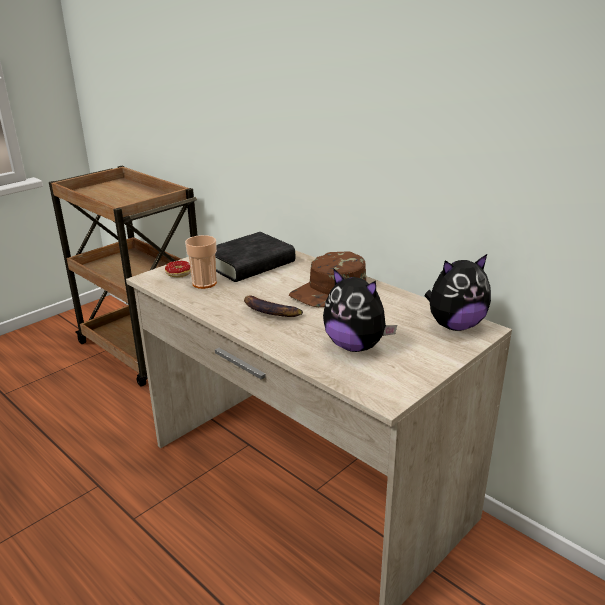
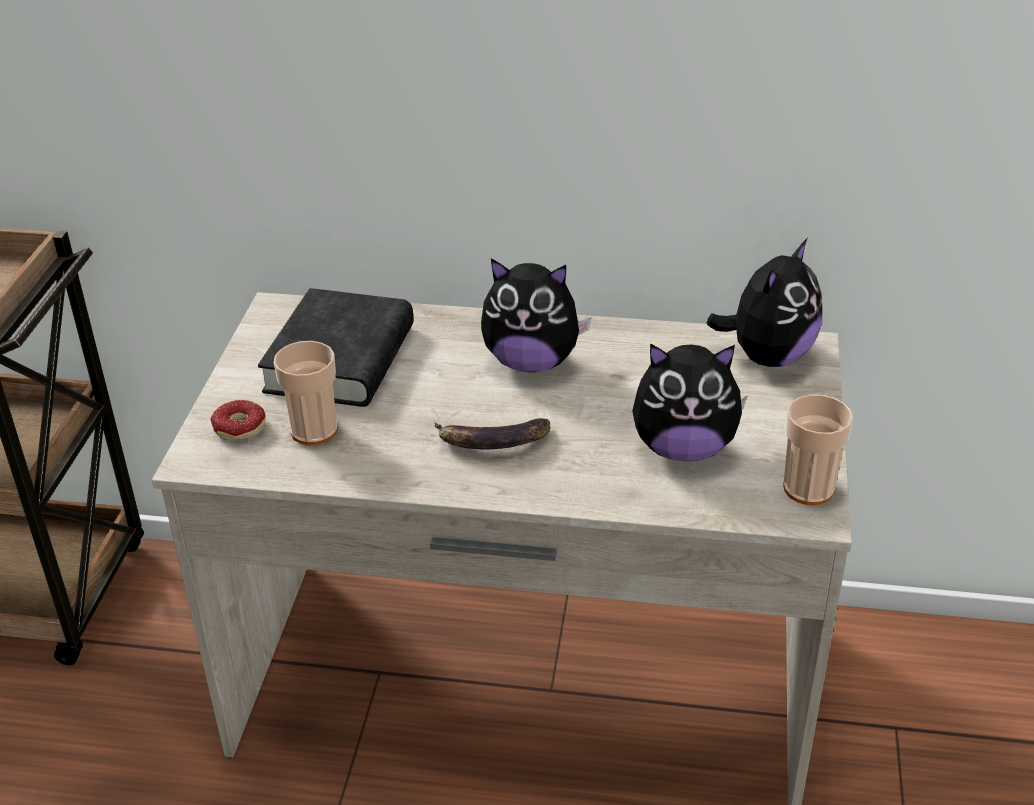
camera: 35 degrees left, 10 degrees up
(329, 290) = (531, 362): brown cap -> plush toy
(399, 387) = (808, 489): none -> cup

